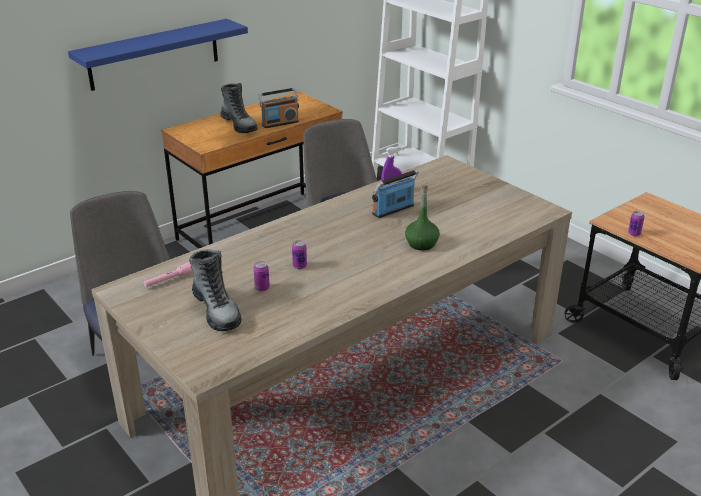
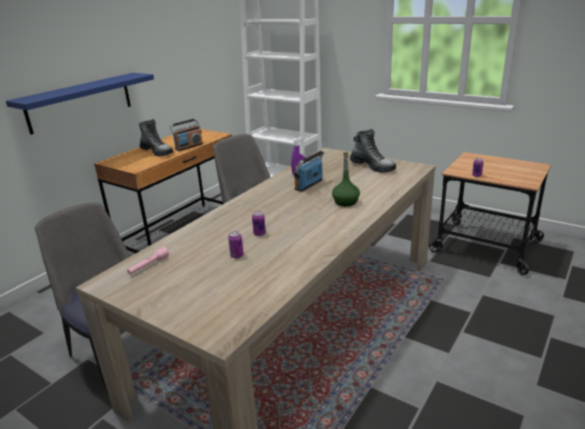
camera: 15 degrees left, 5 degrees down
(217, 310) = (206, 281): boot -> boot (372, 167)

